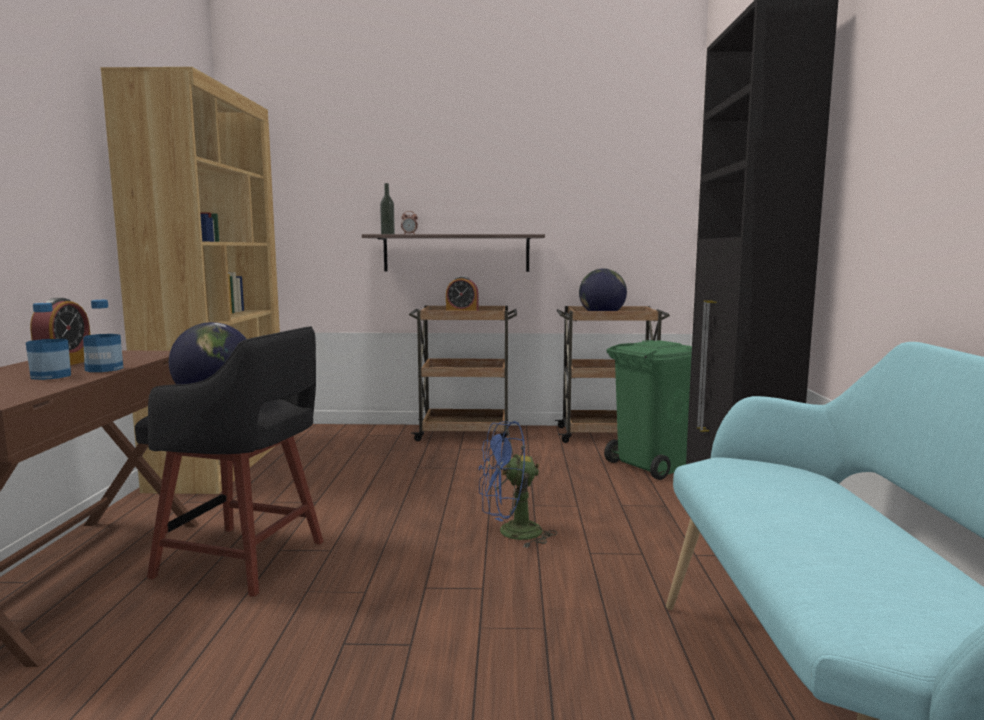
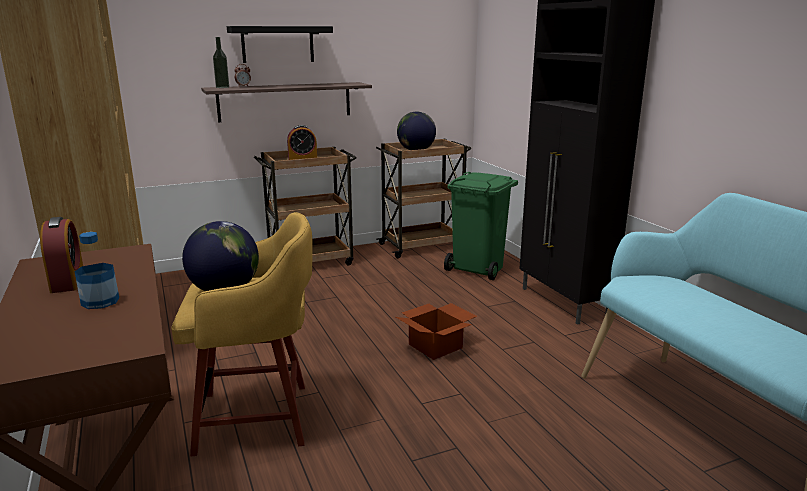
camera: 25 degrees left, 10 degrees up
(104, 369) = (131, 283): bottle -> none
(244, 560) = (258, 418): black stool -> yellow stool
(451, 192) = (278, 44): none -> black shelf
(511, 533) = (437, 346): blue fan -> cardboard box

